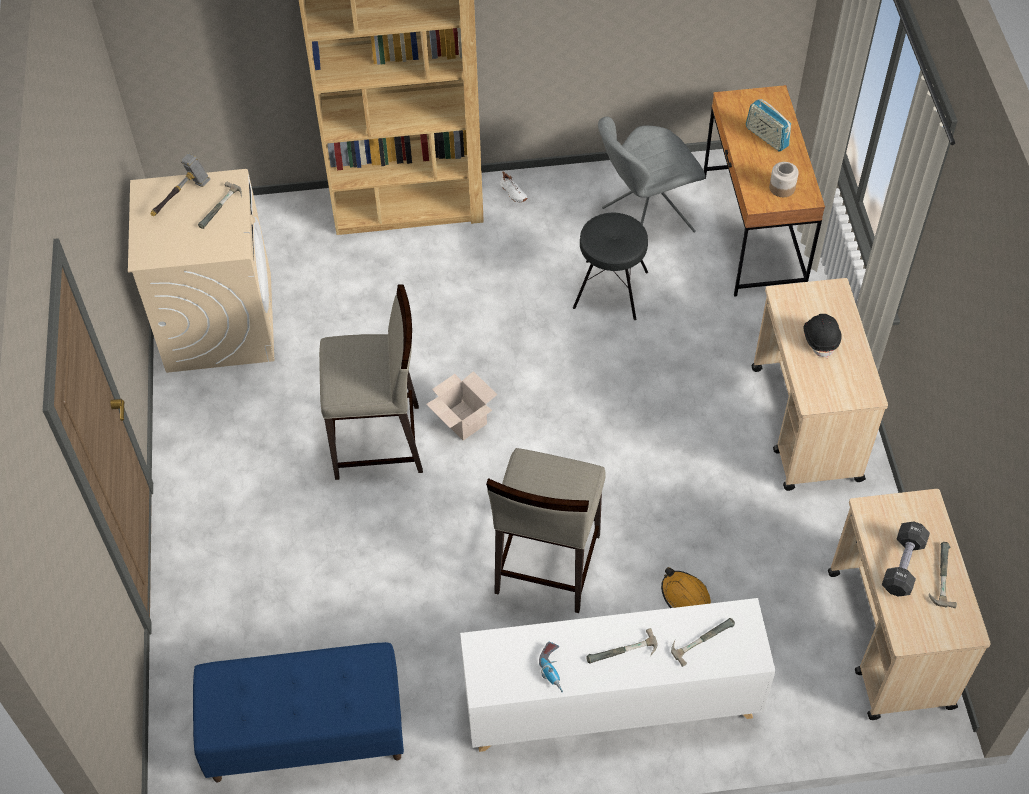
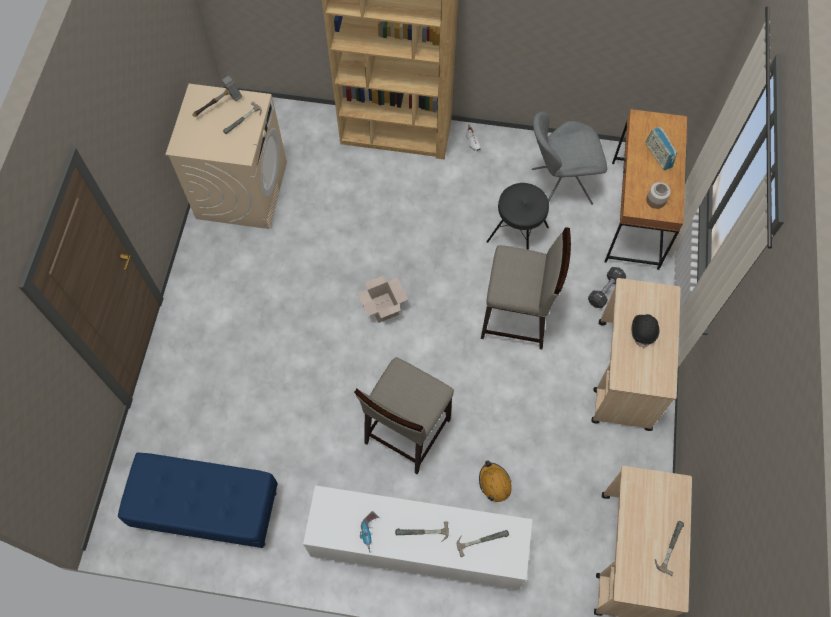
camera: 15 degrees right, 10 degrees up
(379, 442) = (321, 309): beige stool -> beige stool (516, 318)
(903, 565) = (643, 530): black dumbbell -> black dumbbell (605, 291)

